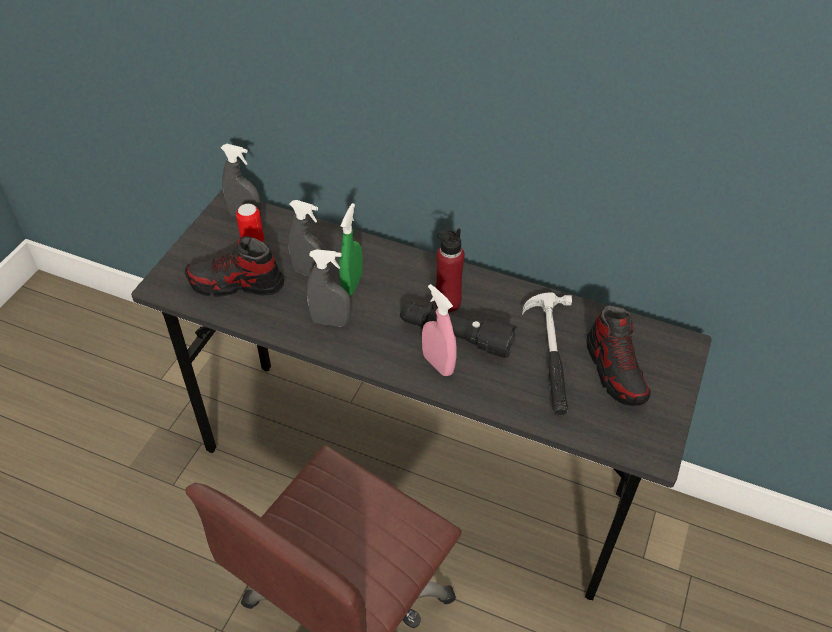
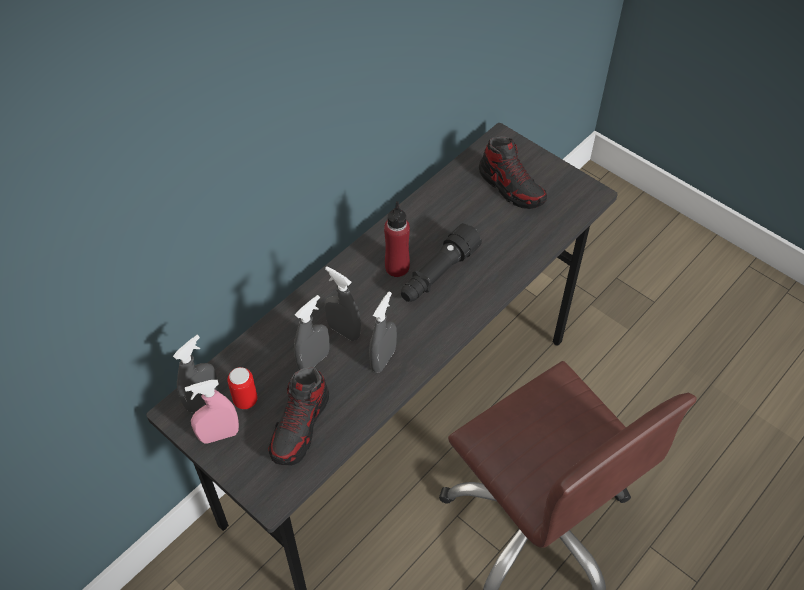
camera: 70 degrees left, 5 degrees up
(352, 284) = (344, 331): green spray bottle -> grey spray bottle
(438, 364) = (463, 294): pink spray bottle -> pink spray bottle (219, 435)
(551, 354) = (481, 218): hammer -> none
(615, 371) = (511, 187): shoe -> shoe turned 45 degrees clockwise

